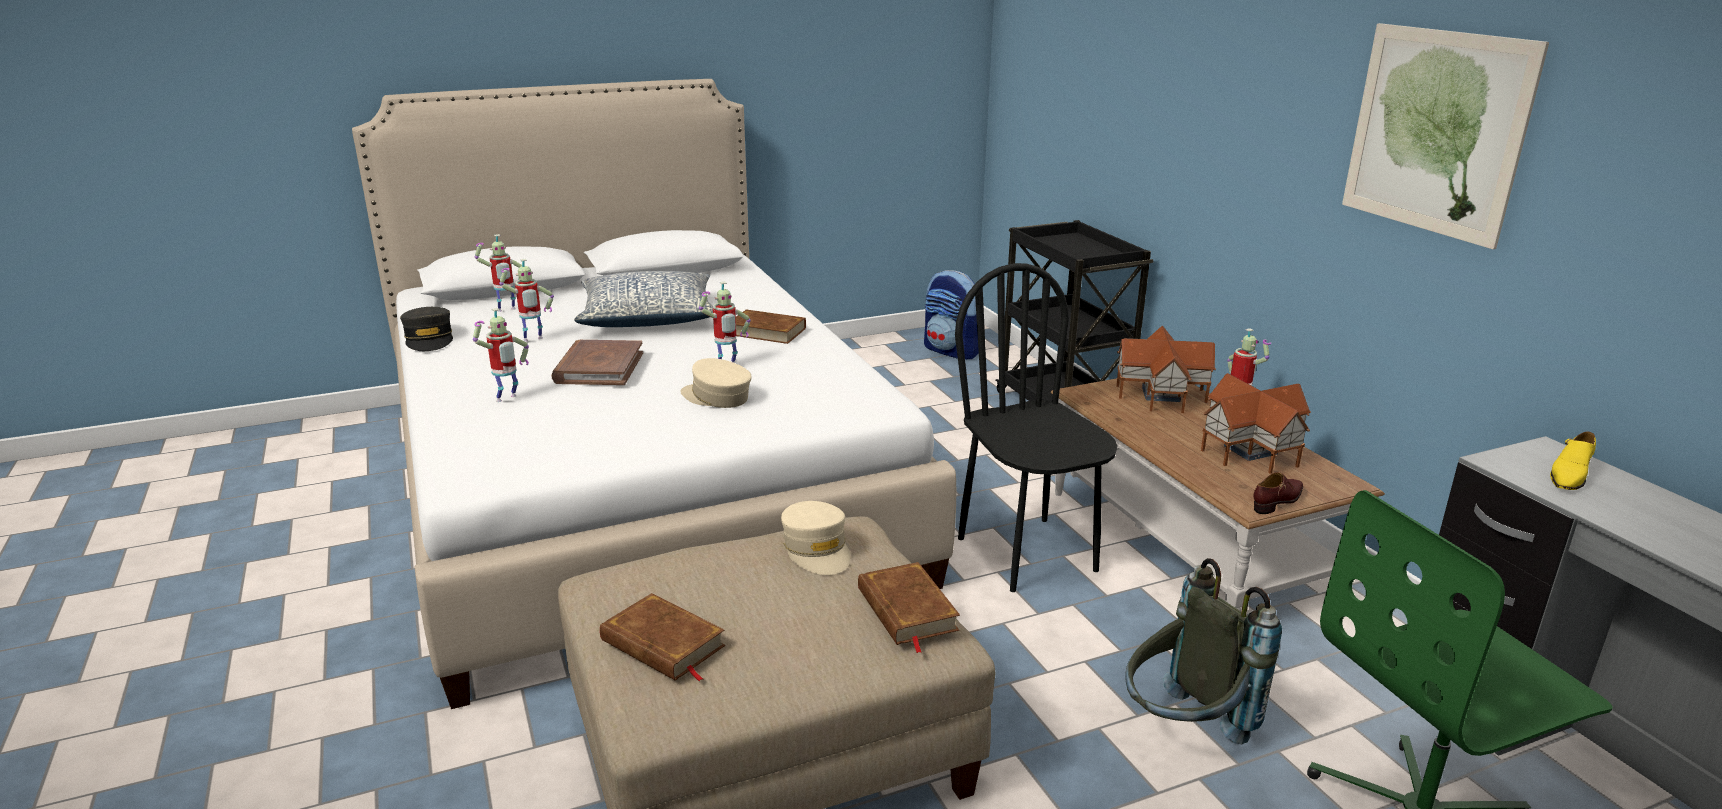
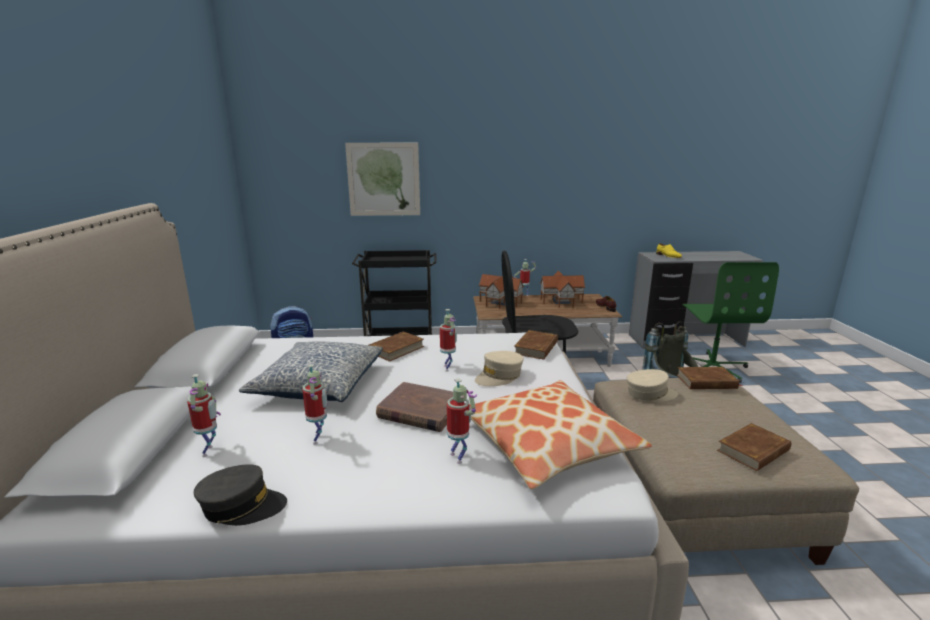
camera: 70 degrees left, 5 degrees down
(544, 439) = (547, 444): none -> pillow
(833, 409) = (536, 348): none -> brown book
(1436, 132) = (575, 163): picture -> picture (383, 179)

